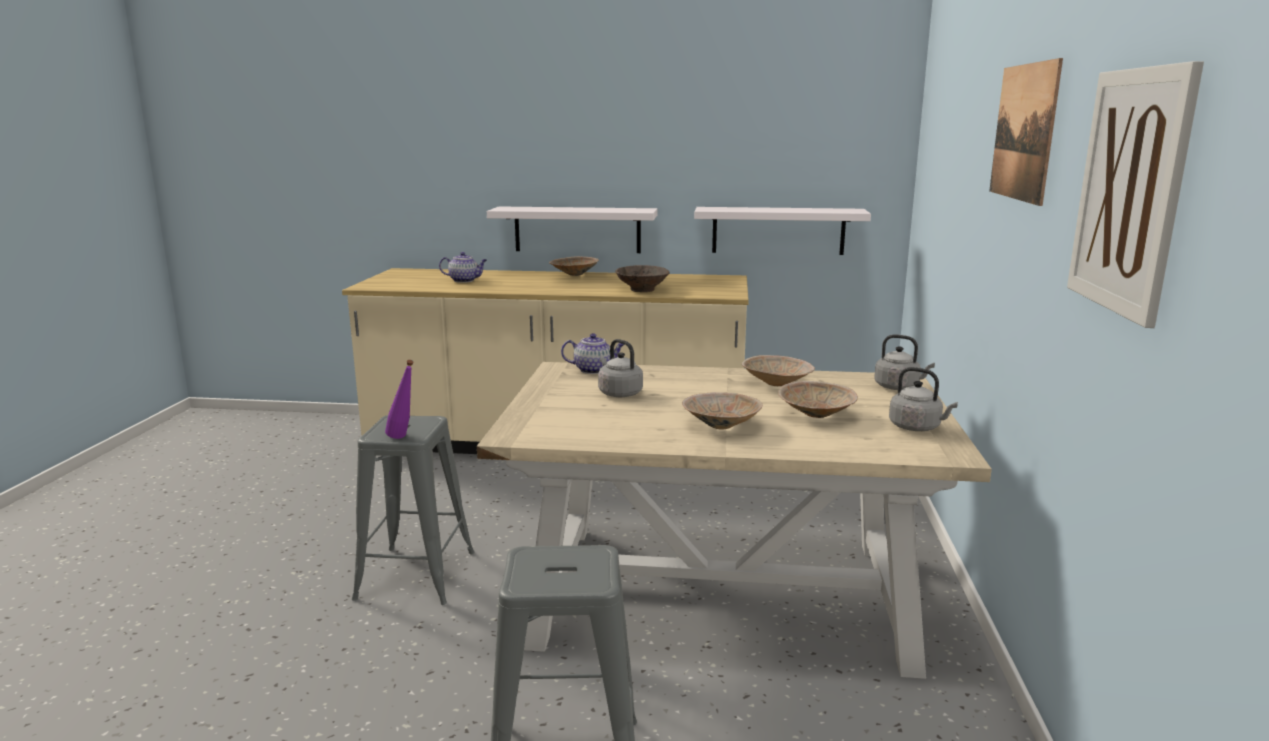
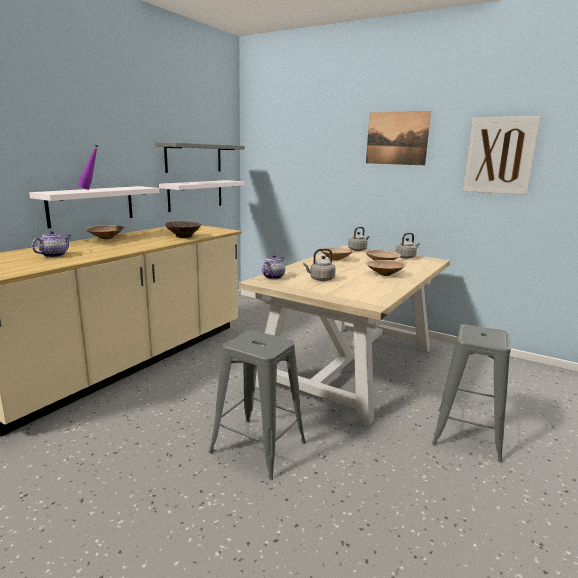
camera: 65 degrees left, 0 degrees up
(404, 438) = (281, 344): purple bottle -> purple bottle (90, 189)
(780, 167) = (194, 158): none -> grey shelf

